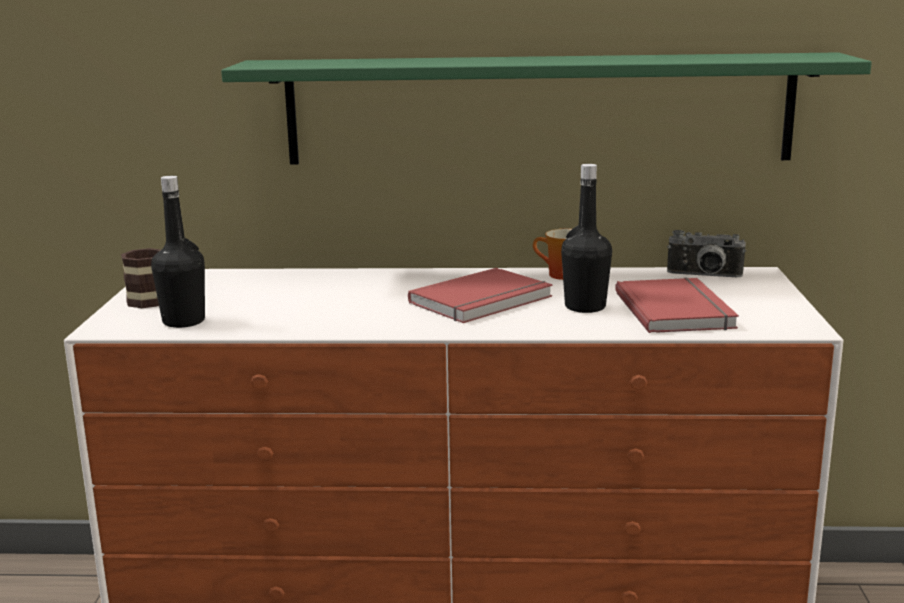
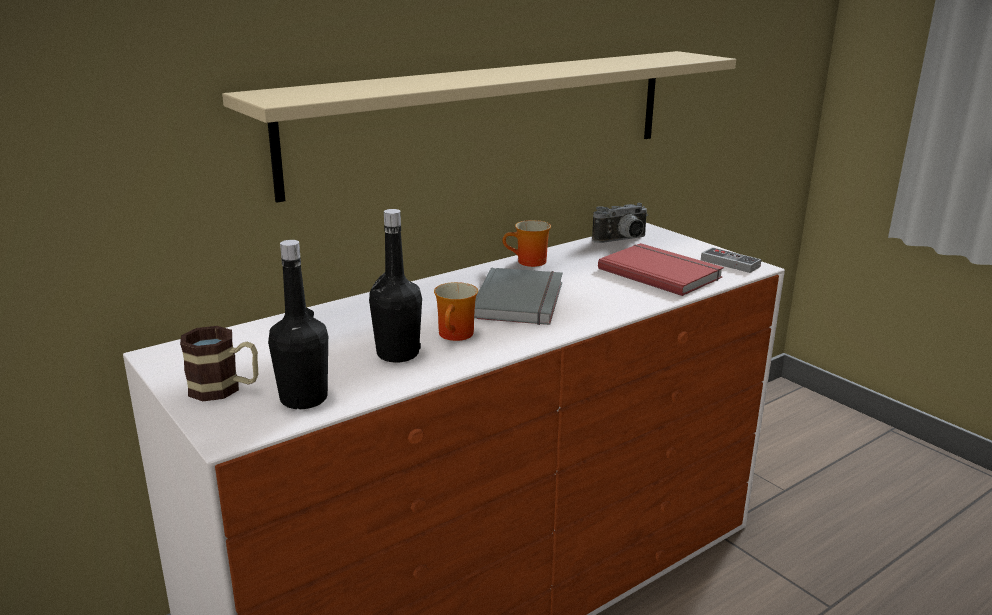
camera: 40 degrees left, 5 degrees up
(372, 312) = (458, 335): none -> mug
(484, 301) = (522, 300): red book -> grey book
(537, 109) = (490, 117): green shelf -> beige shelf
(585, 307) = (601, 286): black bottle -> black bottle (398, 354)
(782, 319) = (730, 263): none -> game controller

